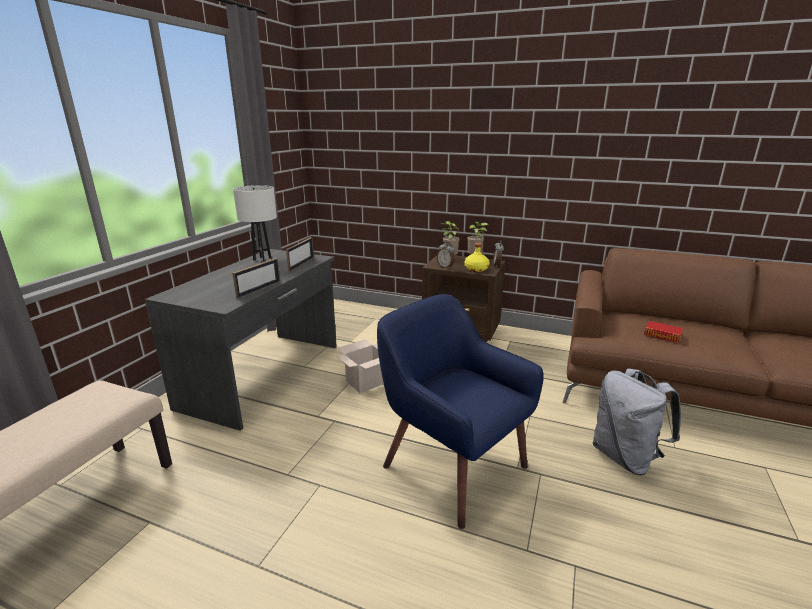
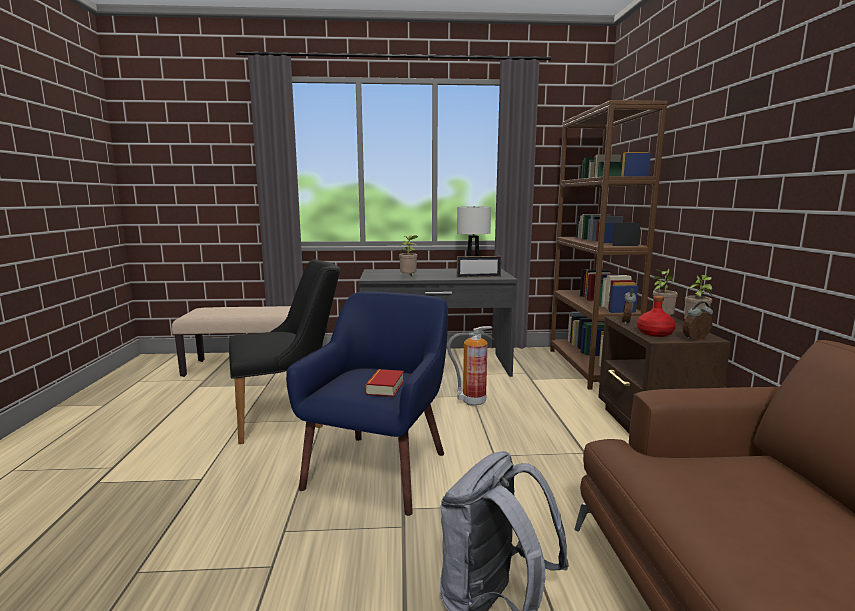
camera: 65 degrees right, 10 degrees down
(259, 289) = (409, 278): picture frame -> potted plant
(284, 513) = (288, 416): none -> black chair
(356, 313) = (589, 367): none -> brown bookcase
(367, 381) = (472, 402): cardboard box -> fire extinguisher
(476, 269) = (654, 333): yellow bottle -> red bottle
(662, 335) = (729, 501): book -> book (385, 387)

